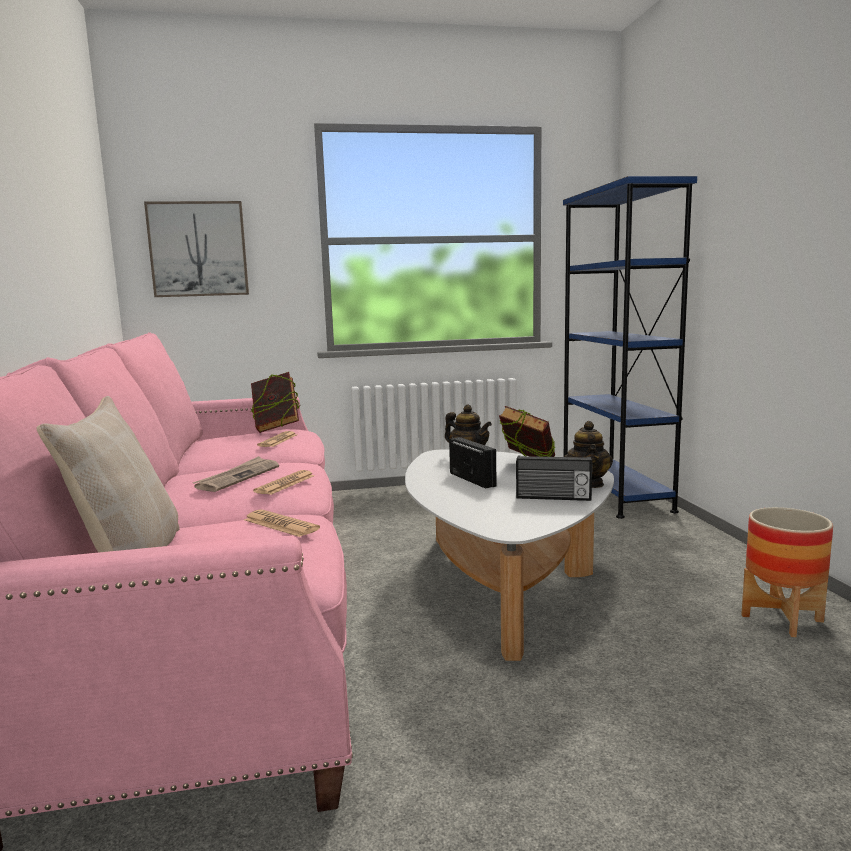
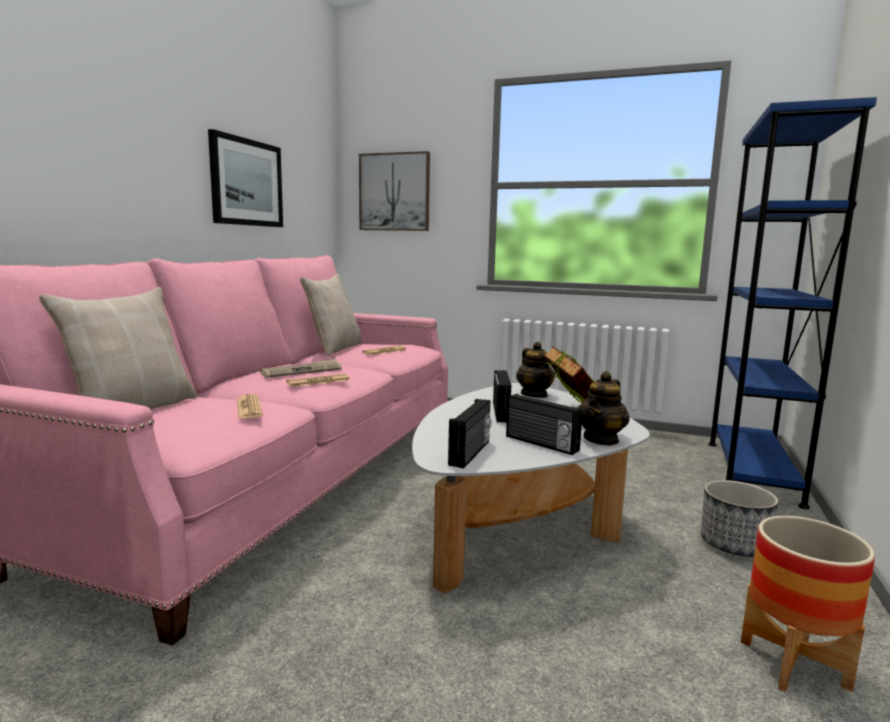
camera: 30 degrees right, 0 degrees up
(51, 244) = (246, 182): none -> picture
(202, 447) = (334, 348): none -> beige pillow
(276, 429) = (404, 343): book -> none
(518, 518) = (471, 453): none -> radio
(665, 552) = (733, 545): none -> planter

